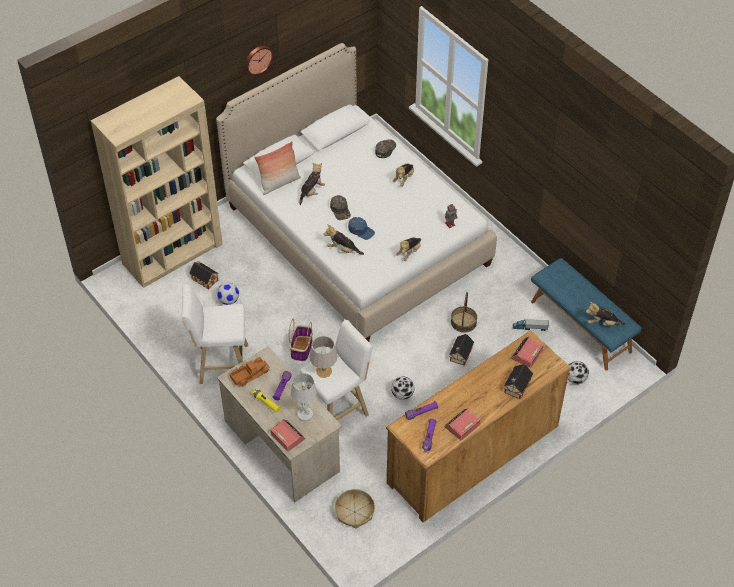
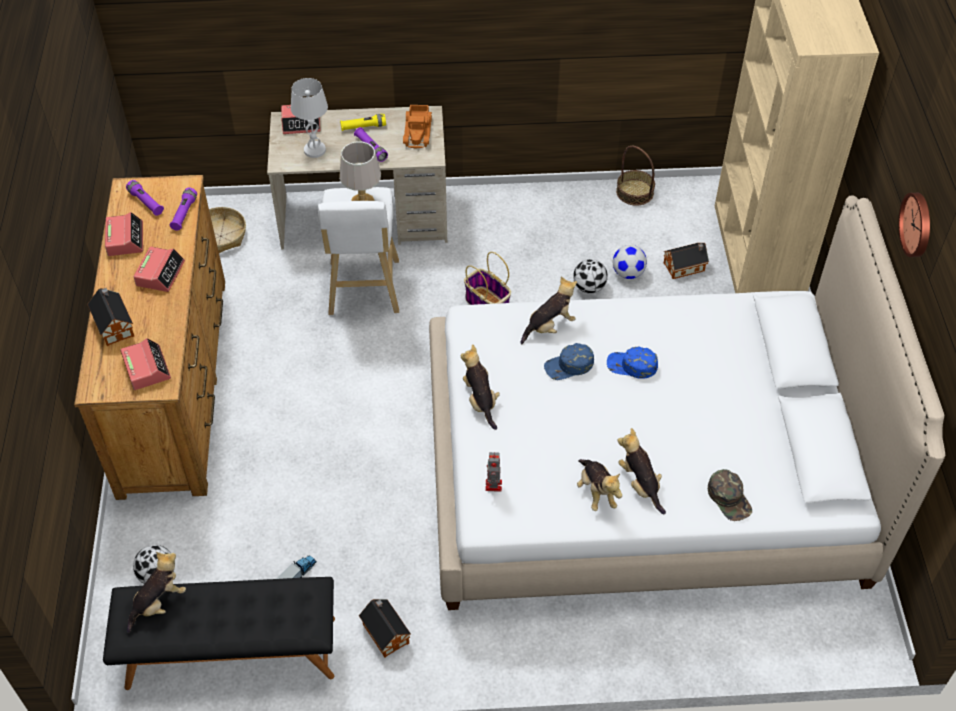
camera: 125 degrees right, 0 degrees up
(220, 364) = (530, 221): white stool -> none
(279, 183) = (744, 325): pillow -> none
(311, 192) = (697, 352): plush toy -> plush toy (596, 492)
(340, 210) = (631, 366): green cap -> blue cap
(402, 394) = (325, 364): football -> football (589, 287)
(460, 355) = (324, 463): toy house -> toy house (385, 632)
(463, 322) = (375, 503): basket -> basket (635, 192)
(469, 392) = (160, 273): none -> alarm clock
(581, 326) = (231, 653): blue bench -> black bench

